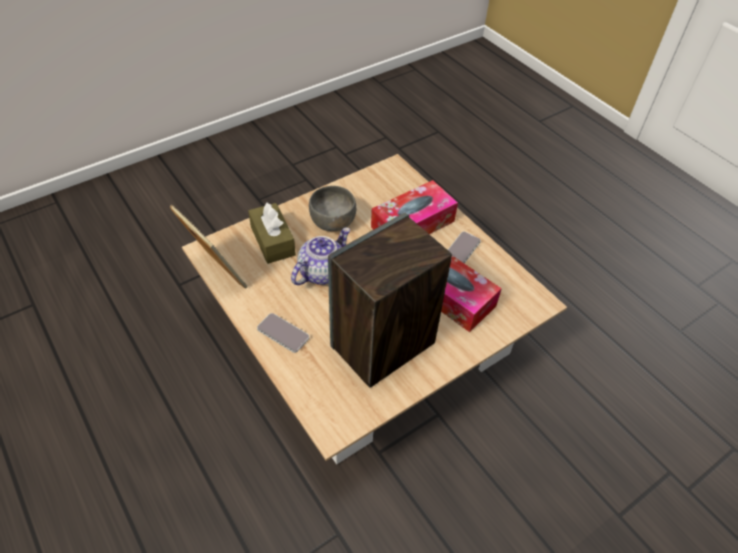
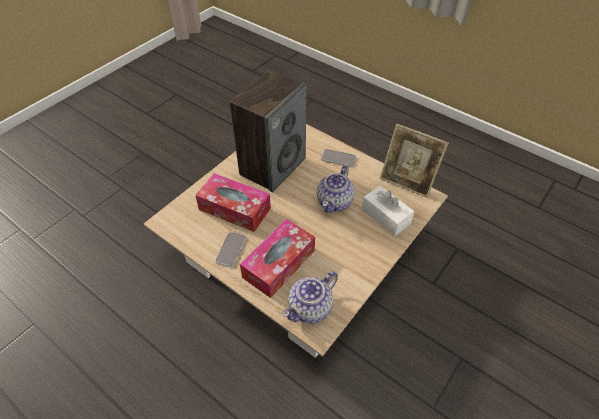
camera: 165 degrees right, 0 degrees up
(272, 241) = (385, 216): brown tissue box -> white tissue box
(333, 222) = (348, 246): grey bowl -> none
(395, 182) = (310, 309): none -> teapot

